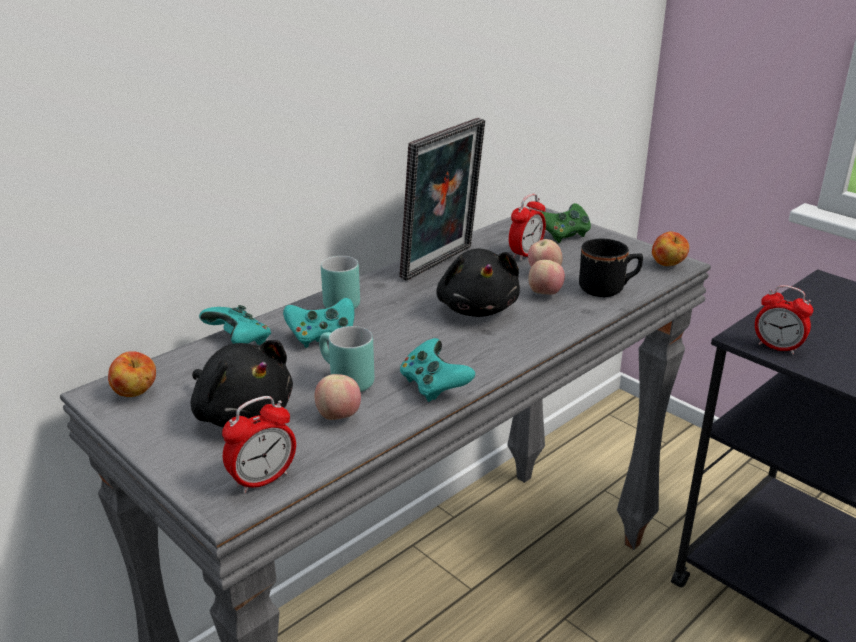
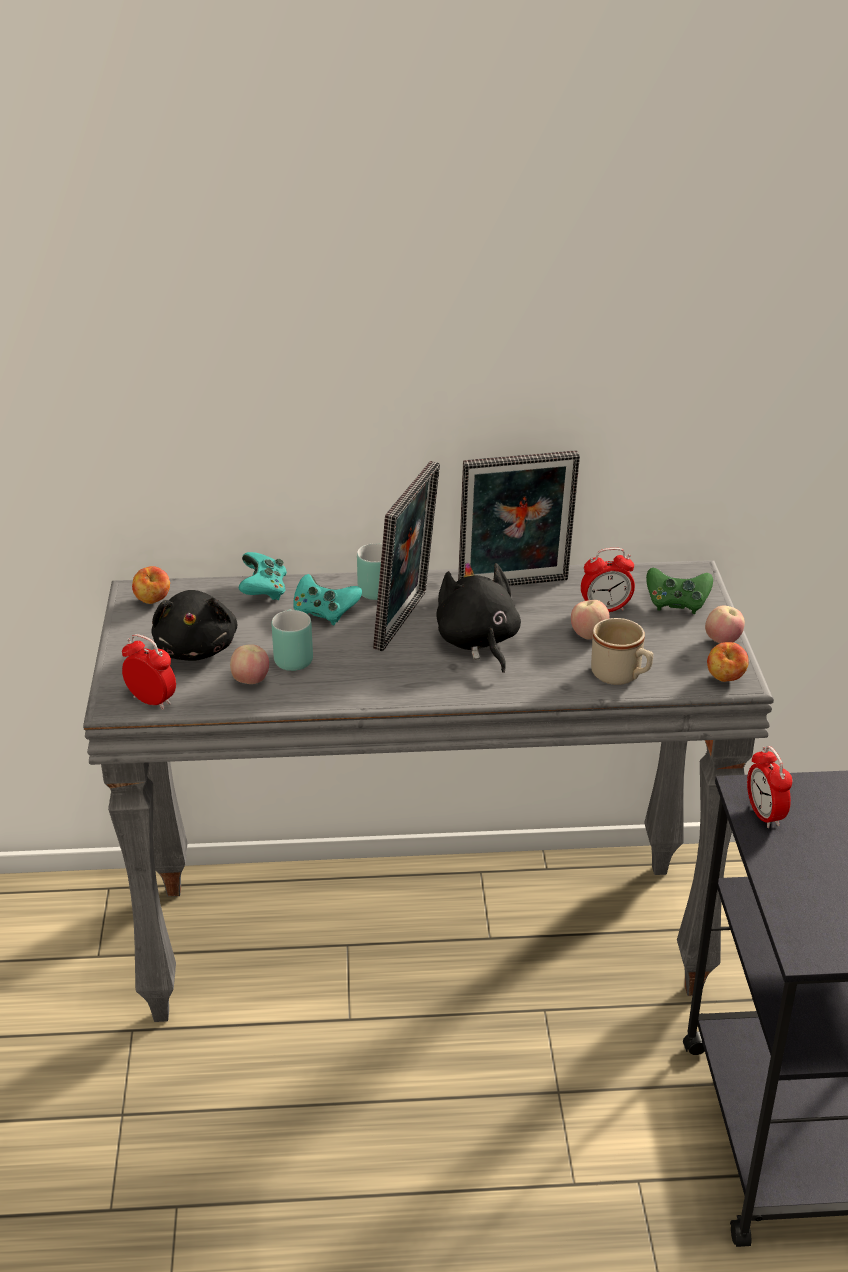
camera: 40 degrees right, 5 degrees up
(263, 480) = (151, 701): alarm clock -> alarm clock turned 150 degrees counterclockwise
(400, 316) = (407, 622): none -> picture frame
(434, 386) = (345, 691): turquoise game controller -> none
(477, 308) = (478, 642): black plush toy -> black plush toy turned 135 degrees clockwise
(545, 294) = (555, 656): apple -> apple (722, 642)
(608, 289) = (621, 676): black mug -> beige mug

